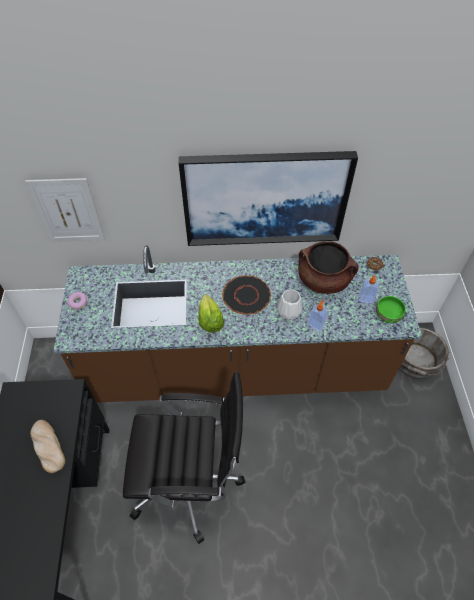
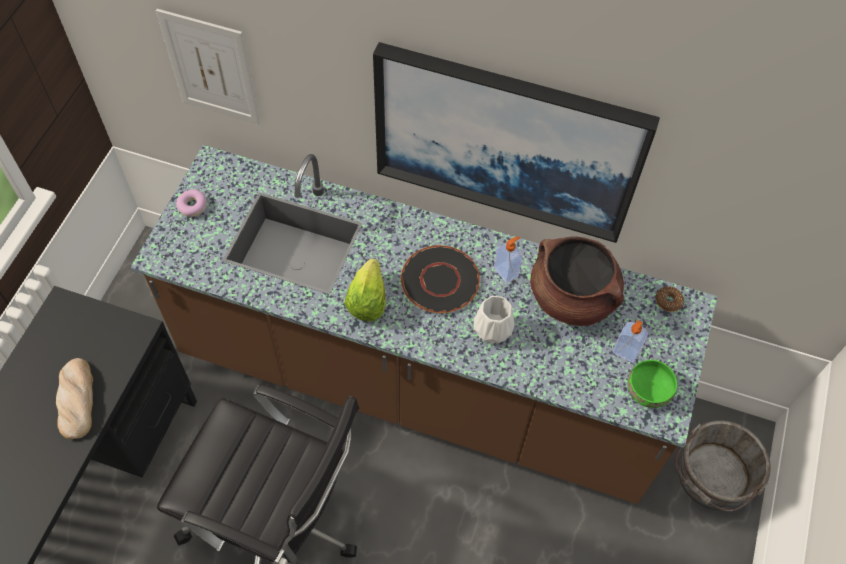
camera: 20 degrees right, 5 degrees up
(316, 324) = (525, 364): soap dispenser -> soap dispenser (506, 271)

